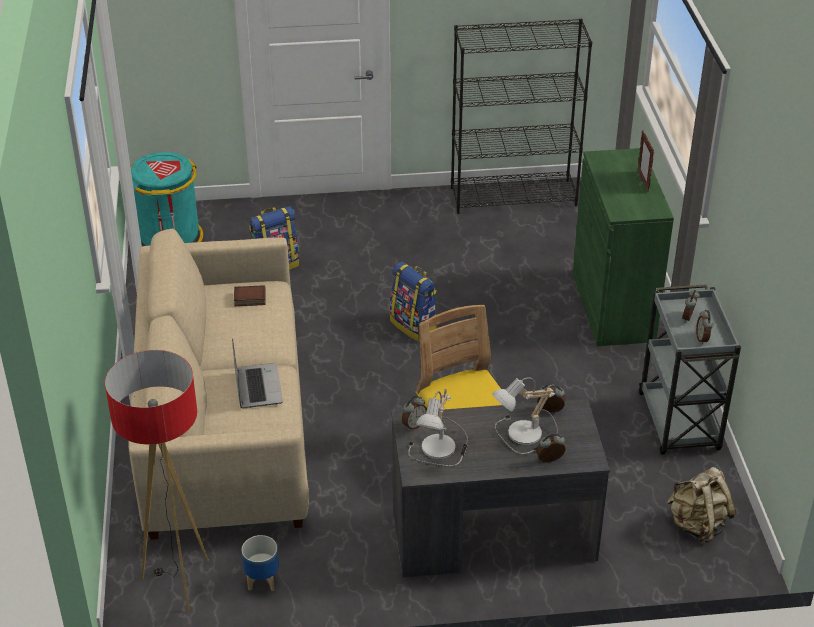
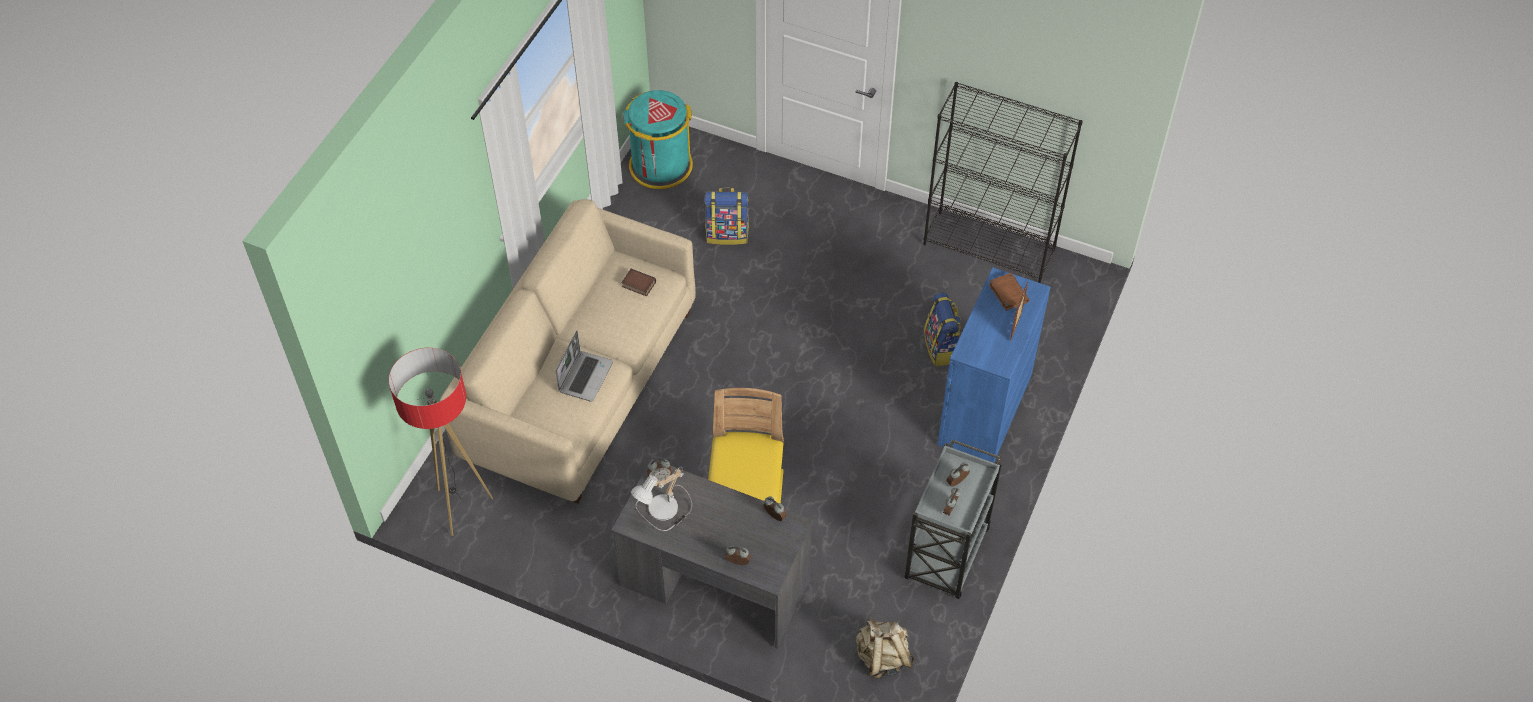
camera: 30 degrees right, 15 degrees up
(263, 580) = (519, 536): planter -> none
(414, 326) = (798, 351): backpack -> backpack (942, 348)
(524, 436) = (736, 530): table lamp -> none
(613, 163) = (1008, 293): none -> brown book
(613, 306) = (985, 409): green cabinet -> blue cabinet

